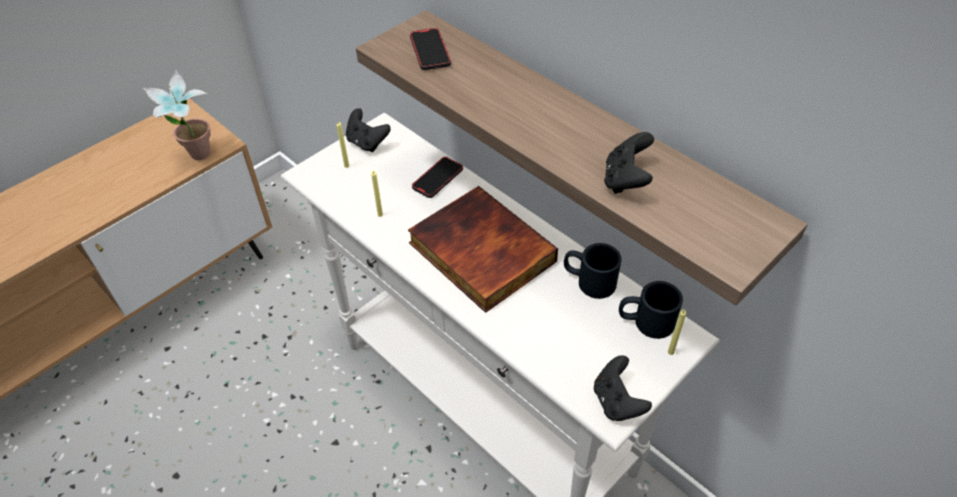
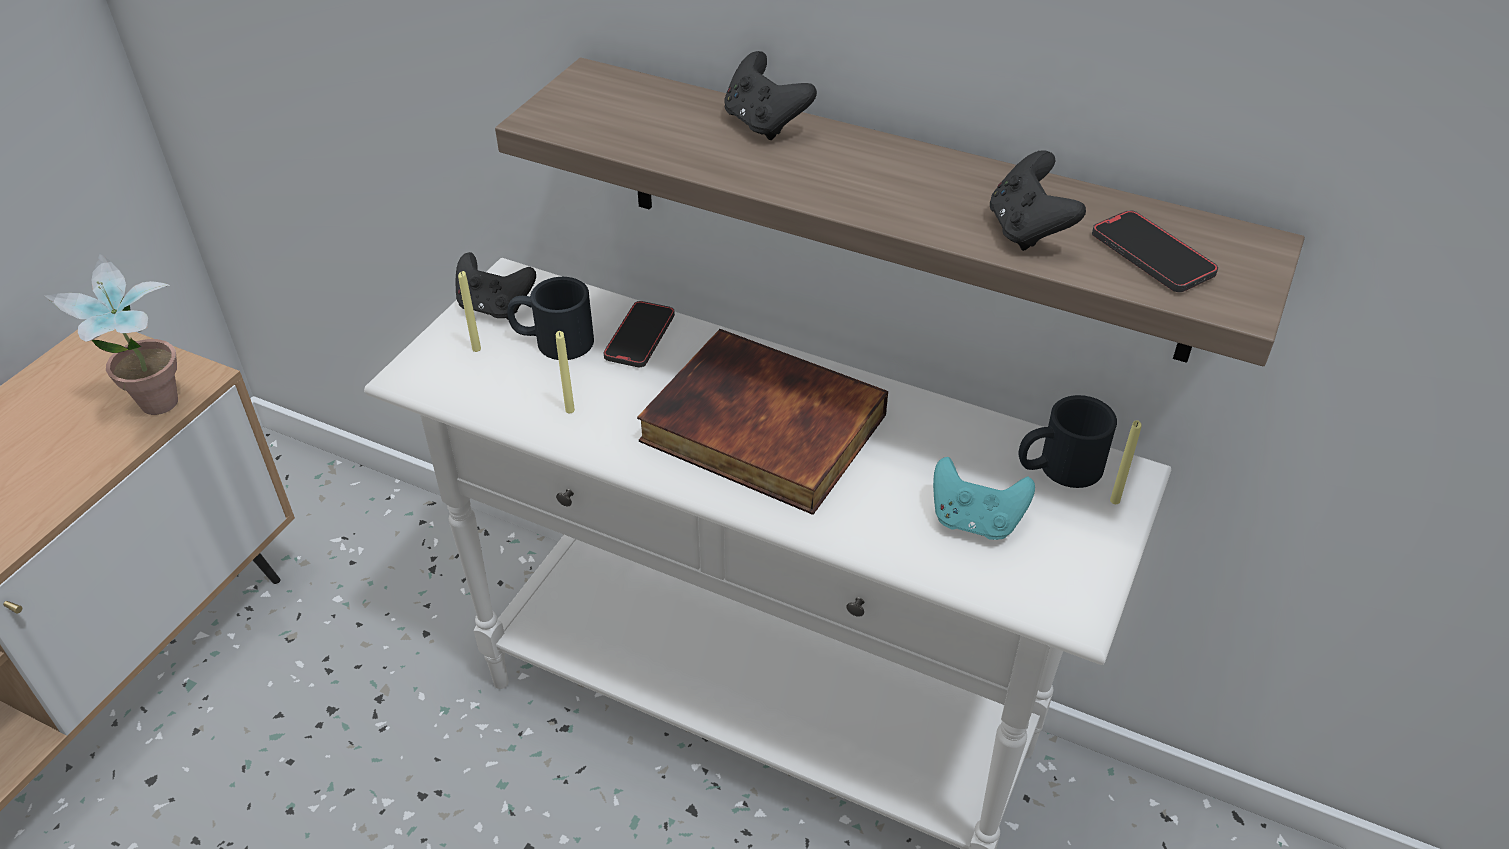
camera: 20 degrees left, 5 degrees down
(430, 51) = (623, 112): phone -> phone (1152, 255)
(578, 342) = (975, 521): none -> turquoise game controller
(588, 281) = (947, 431): black mug -> black mug (552, 341)
(617, 402) = (1074, 590): black game controller -> black game controller (764, 124)

